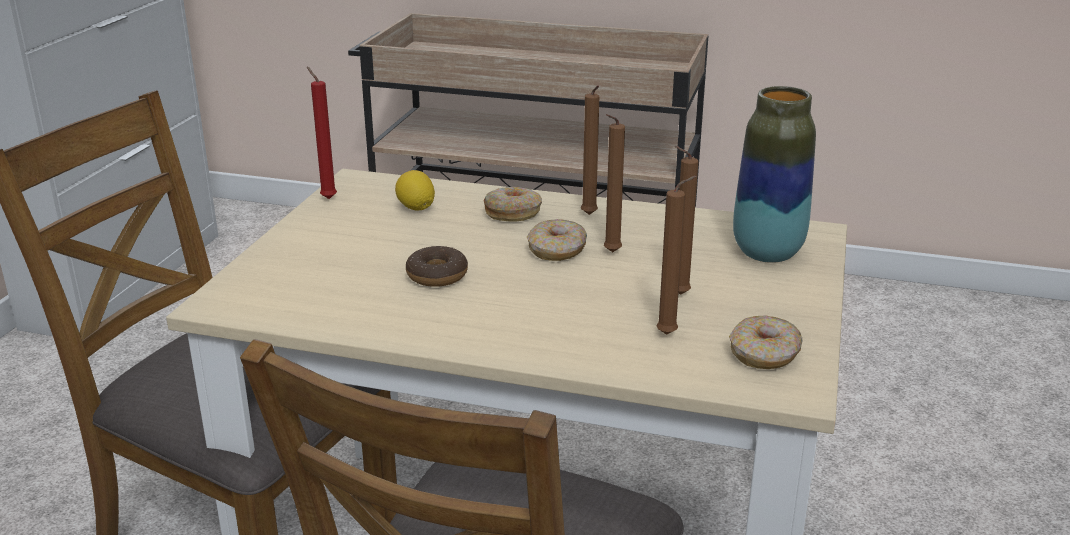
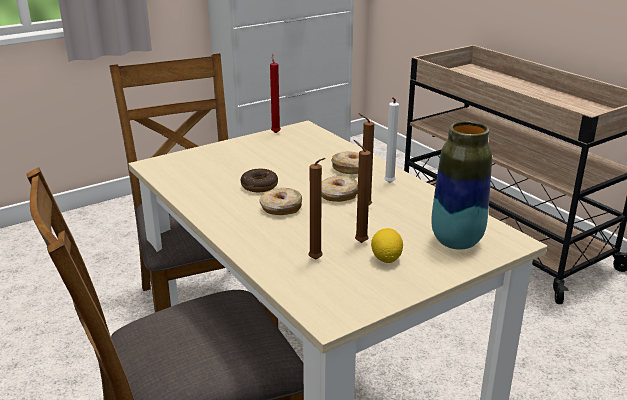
camera: 40 degrees right, 0 degrees up
(416, 208) = (307, 150): lemon -> lemon (386, 259)
(590, 216) = (388, 184): brown candle -> white candle
(764, 354) = (348, 293): donut -> donut (281, 208)

